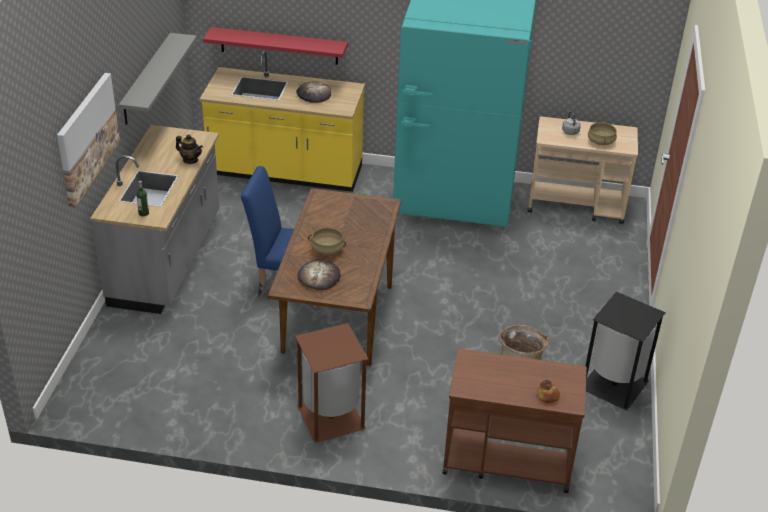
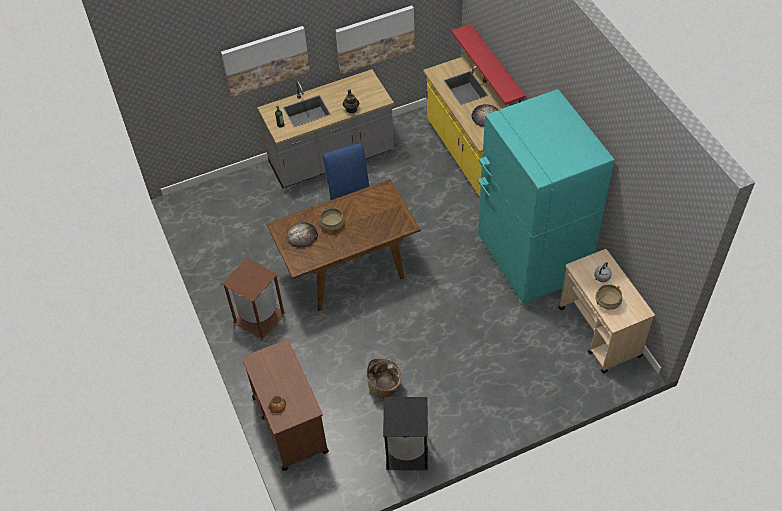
camera: 60 degrees right, 15 degrees up
(147, 79) = (375, 39): grey shelf -> picture

